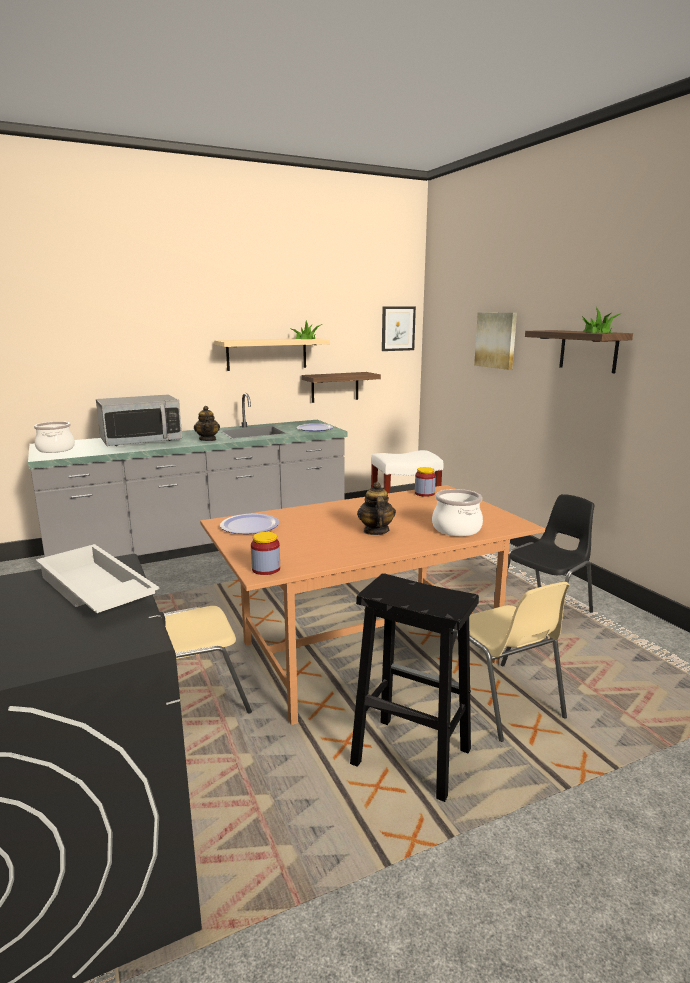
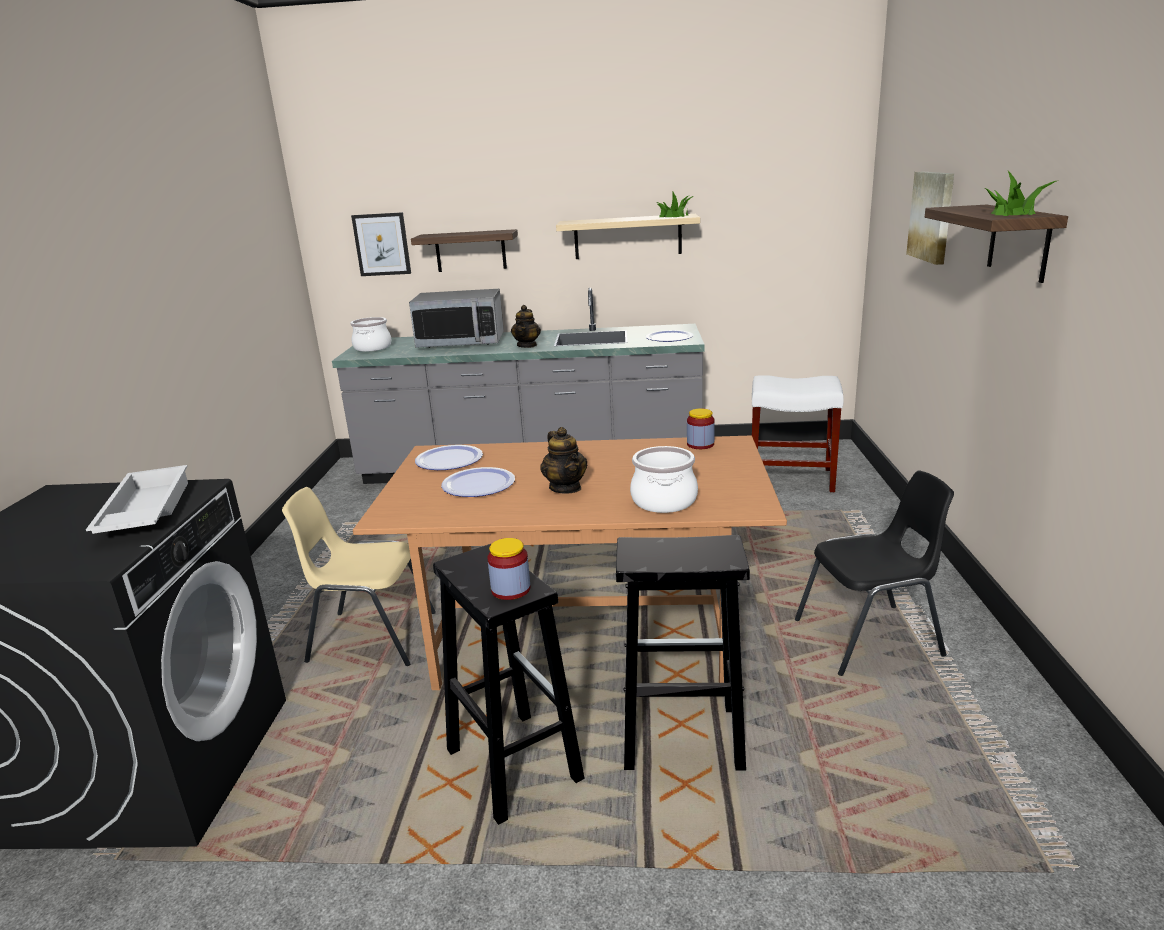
camera: 30 degrees right, 5 degrees up
(266, 569) = (393, 514): jar -> jar (511, 589)
(304, 538) = (479, 484): none -> plate
(335, 387) = (724, 280): shelf -> shelf (470, 251)
(375, 531) = (565, 488): teapot -> teapot turned 135 degrees clockwise
(398, 328) = (828, 195): picture -> picture (382, 244)
(501, 702) = (679, 738): beige chair -> black stool

